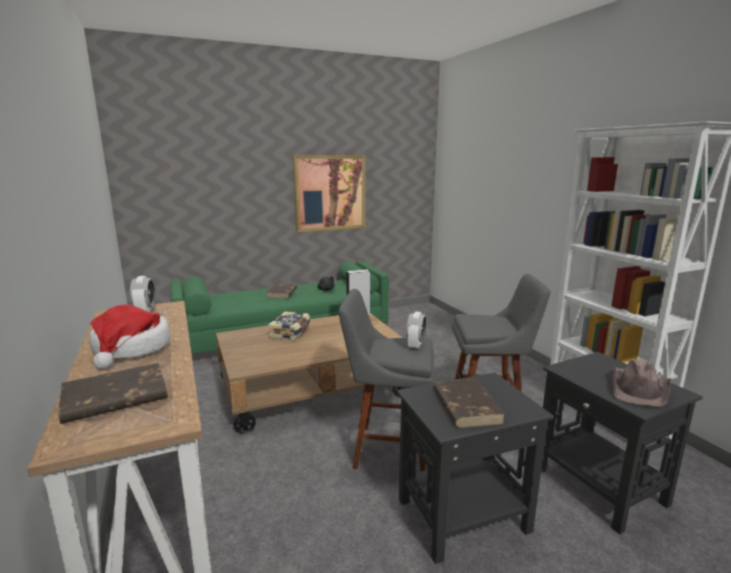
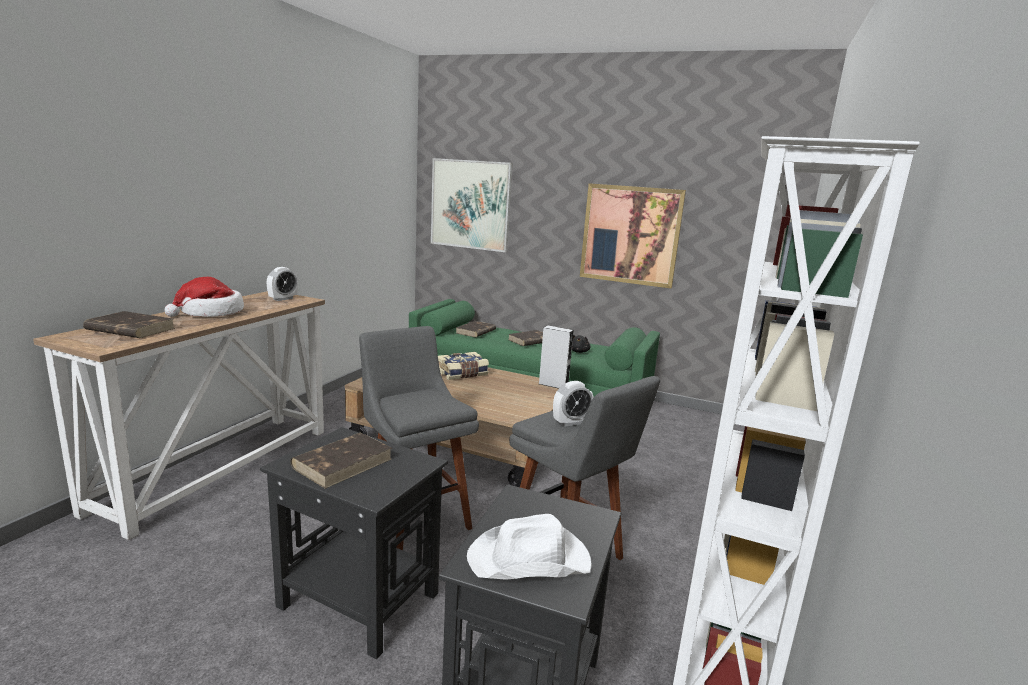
camera: 45 degrees right, 0 degrees up
(179, 184) = (470, 204): none -> picture
(229, 300) = (475, 331): none -> brown book
(415, 345) = (437, 405): alarm clock -> alarm clock (571, 422)
(640, 389) = (530, 560): brown hat -> white hat

